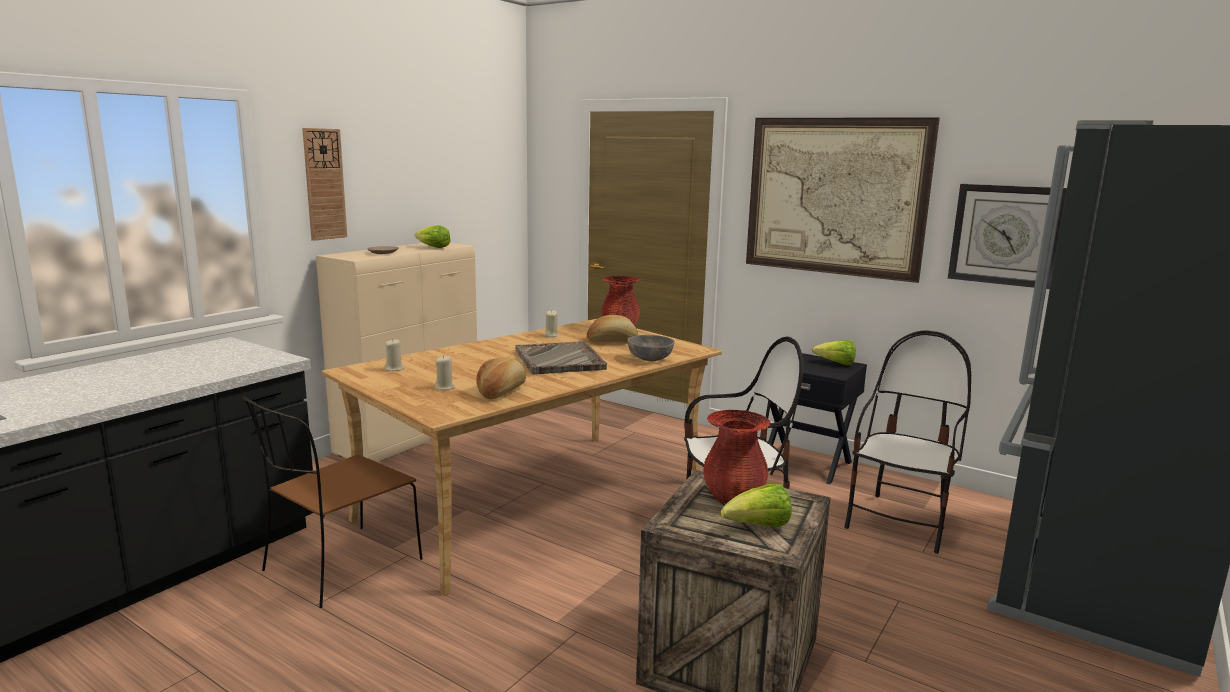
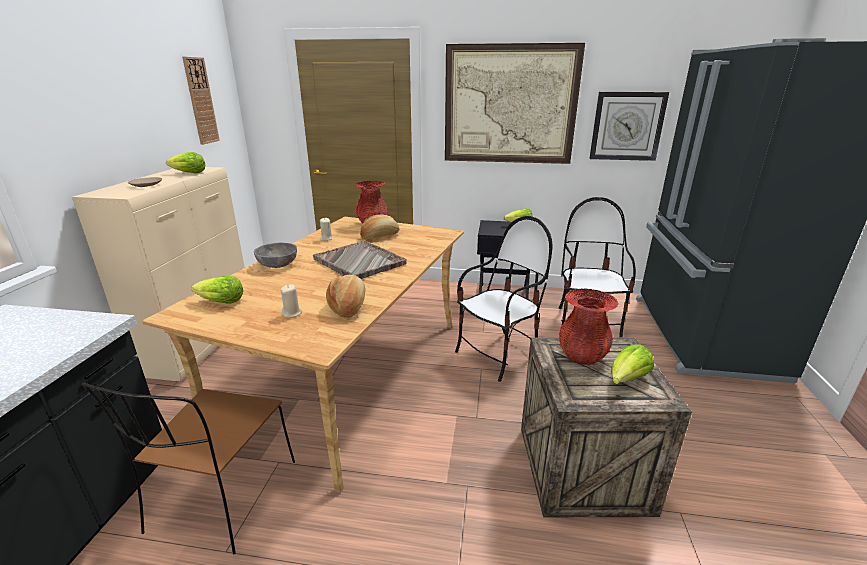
camera: 25 degrees left, 10 degrees up
(324, 184) = (61, 119): wall clock -> wall clock (201, 101)
(394, 369) = (221, 302): beige candle -> lettuce
(650, 358) = (425, 247): grey bowl -> grey bowl (277, 264)

